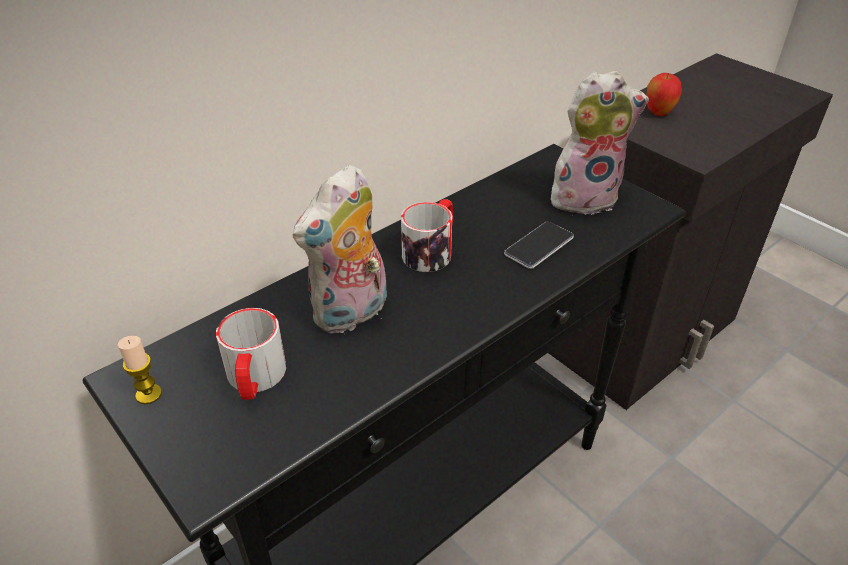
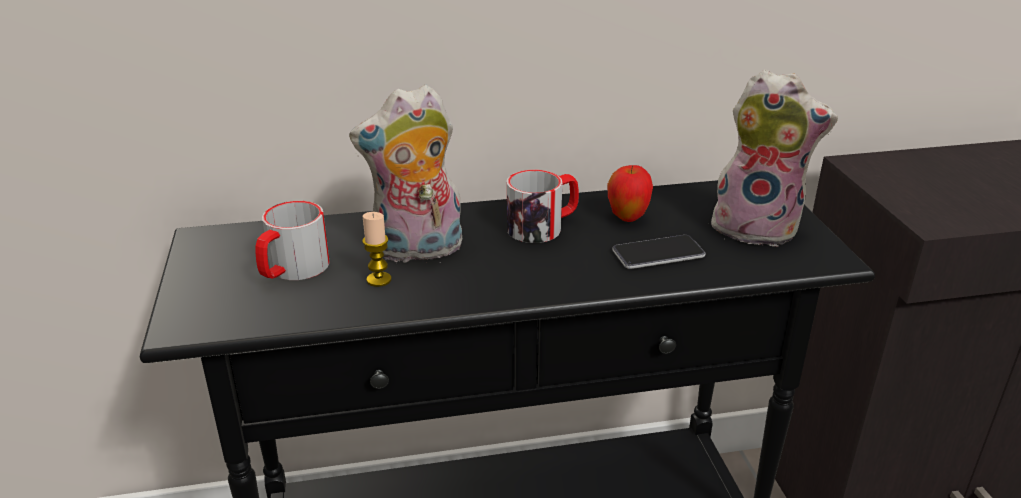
camera: 30 degrees right, 10 degrees down
(149, 394) = (206, 253): candle -> candle (379, 280)
(658, 113) = (927, 172): apple -> apple (627, 218)

